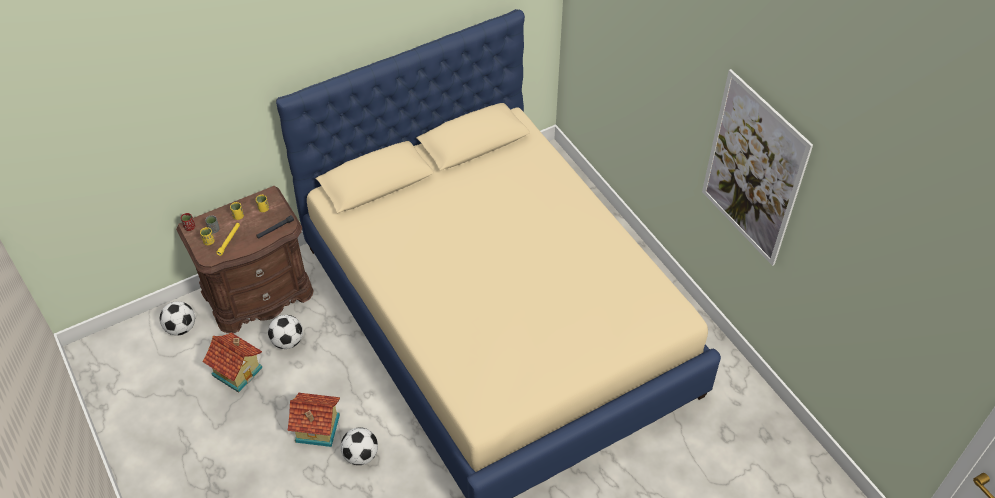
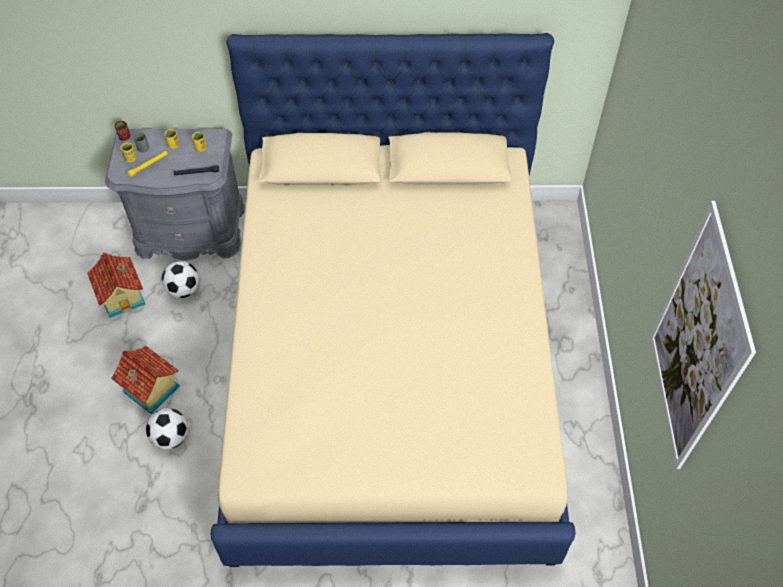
camera: 30 degrees right, 5 degrees up
(181, 328) = (104, 232): football -> none
(260, 295) = (191, 233): brown nightstand -> grey nightstand

